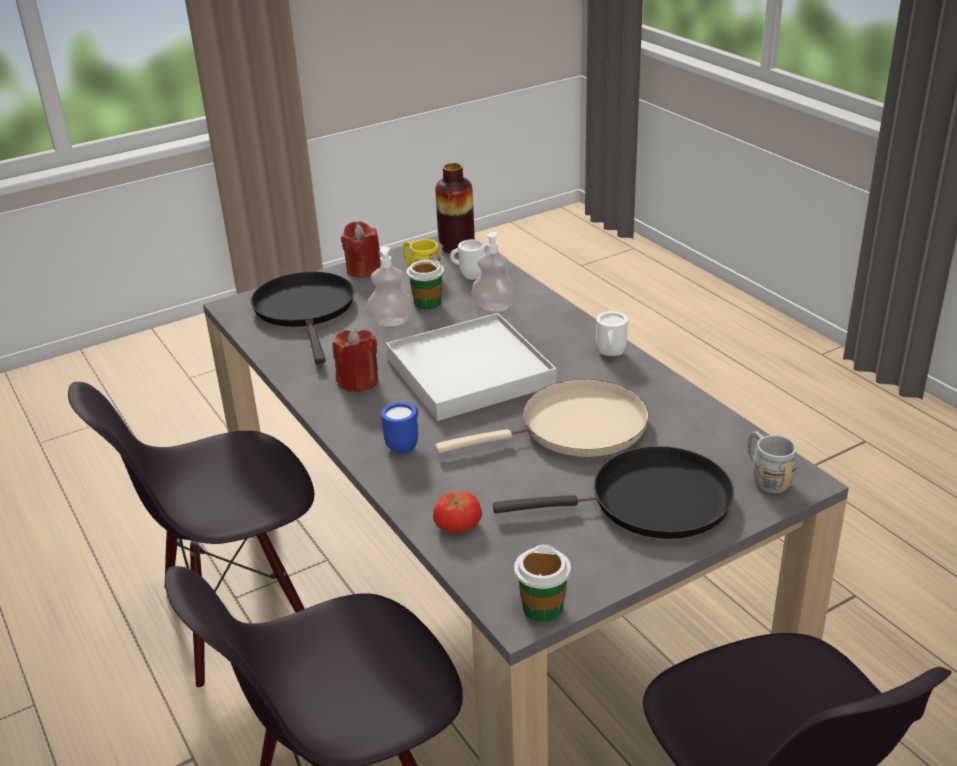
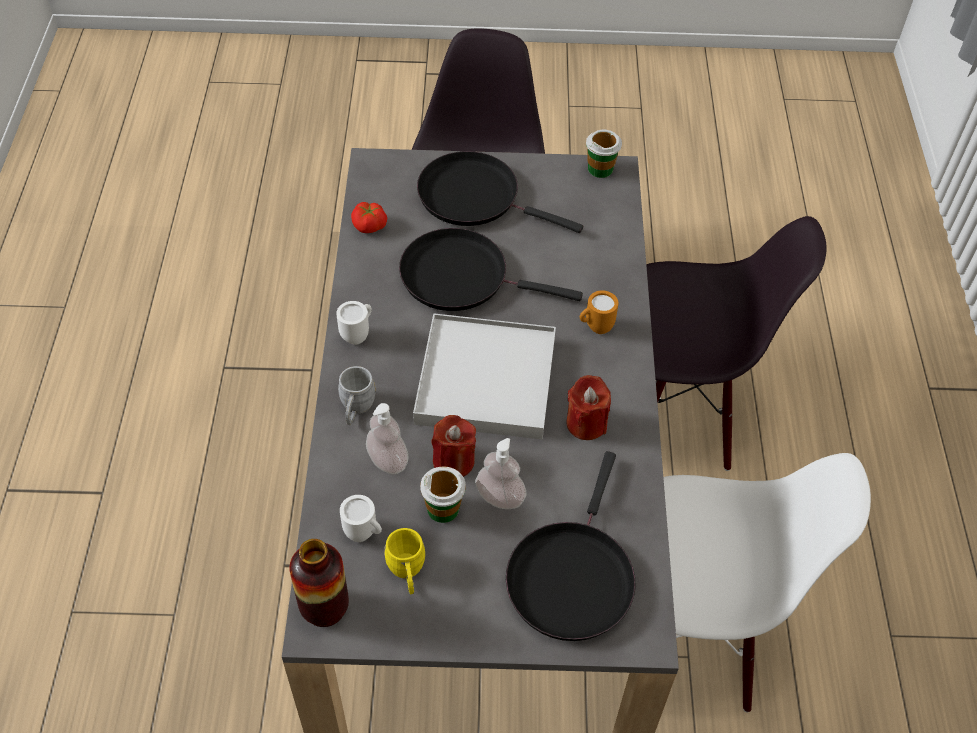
camera: 150 degrees left, 20 degrees up
(238, 616) = (693, 632): black chair -> white chair
(363, 270) = (461, 626): red candle -> red candle (453, 461)
(405, 445) = (595, 328): blue mug -> orange mug
(457, 524) = (607, 243): tomato -> tomato (369, 226)
(575, 428) = (461, 276): beige frying pan -> black frying pan
(766, 478) = (389, 176): grey mug -> grey mug (356, 409)

